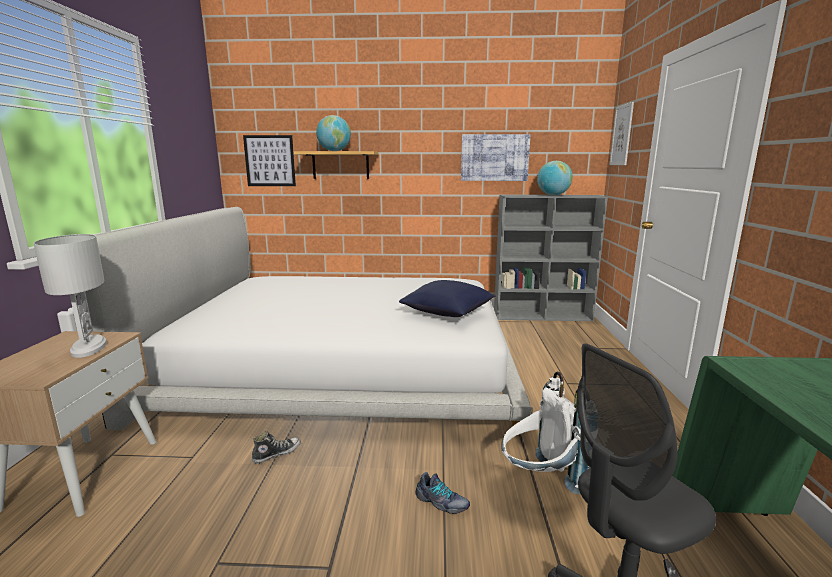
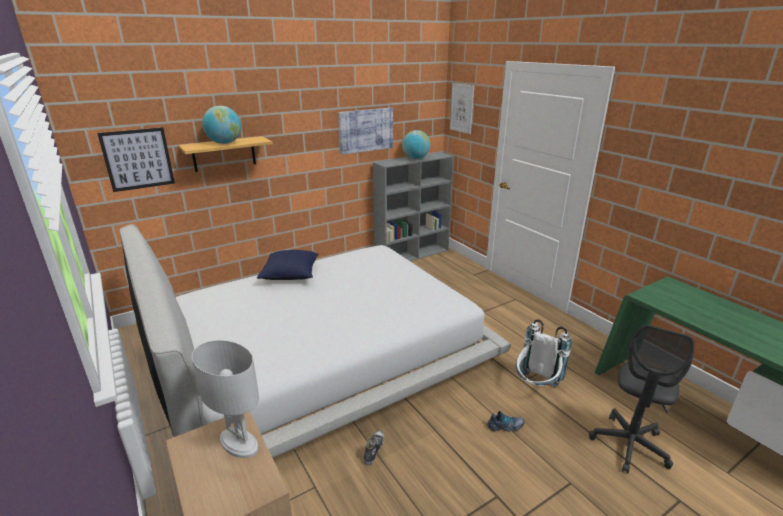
camera: 35 degrees left, 10 degrees up
(448, 313) = (421, 291): blue pillow -> blue pillow (291, 275)

